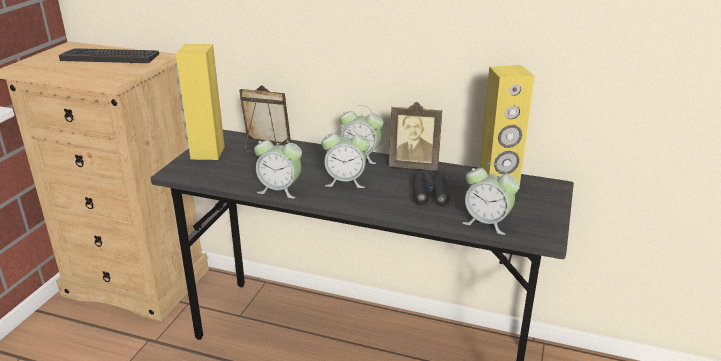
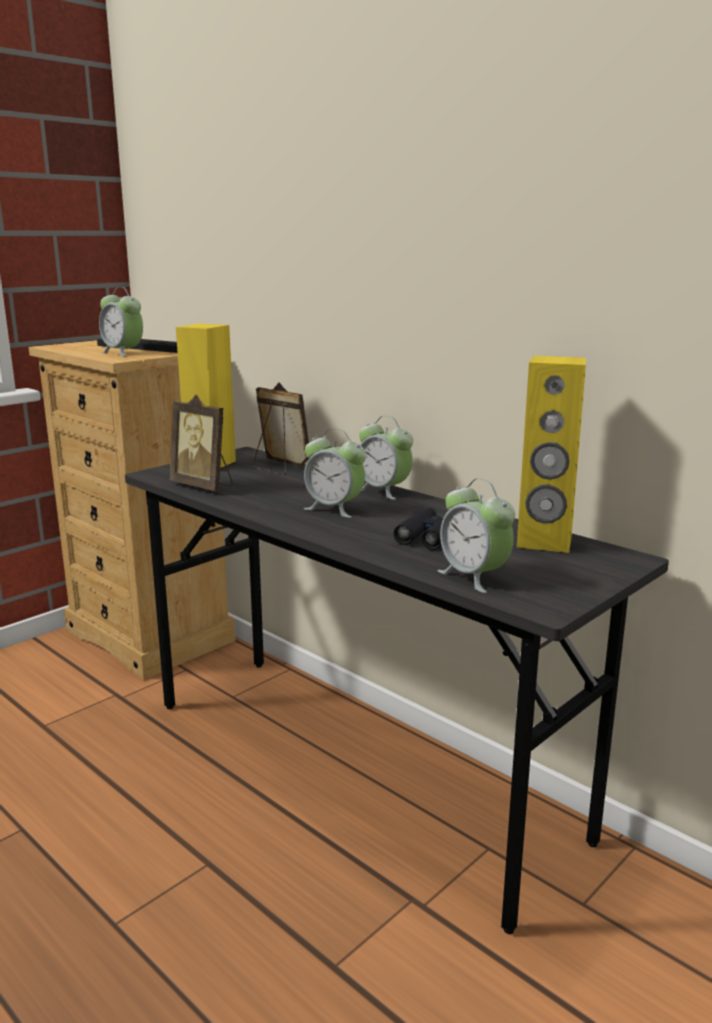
camera: 25 degrees right, 10 degrees down
(280, 190) = (246, 504): alarm clock -> alarm clock (123, 353)
(414, 166) = (444, 508): picture frame -> picture frame (204, 486)

